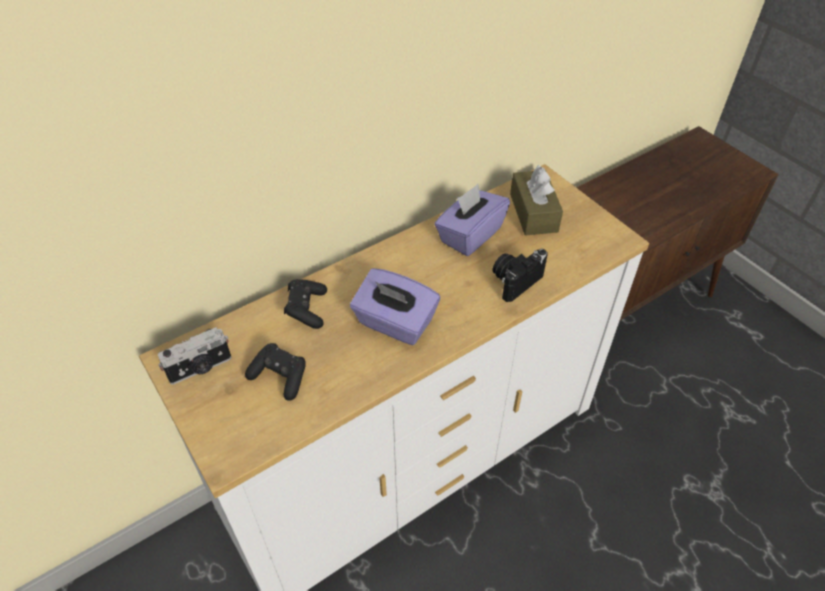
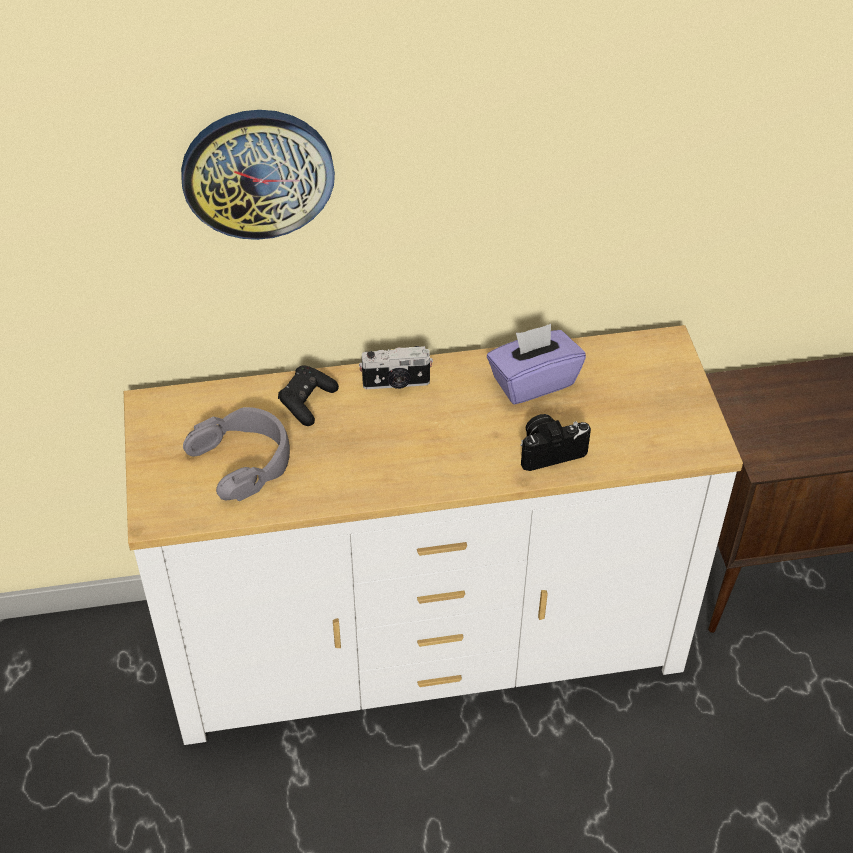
camera: 25 degrees right, 0 degrees up
(200, 368) = (173, 424): camera -> camera (396, 383)
(222, 108) = (258, 173): none -> wall clock
(280, 377) = (244, 461): black game controller -> grey headphones
(395, 323) = (388, 449): purple tissue box -> none
(533, 212) = (626, 380): brown tissue box -> none

